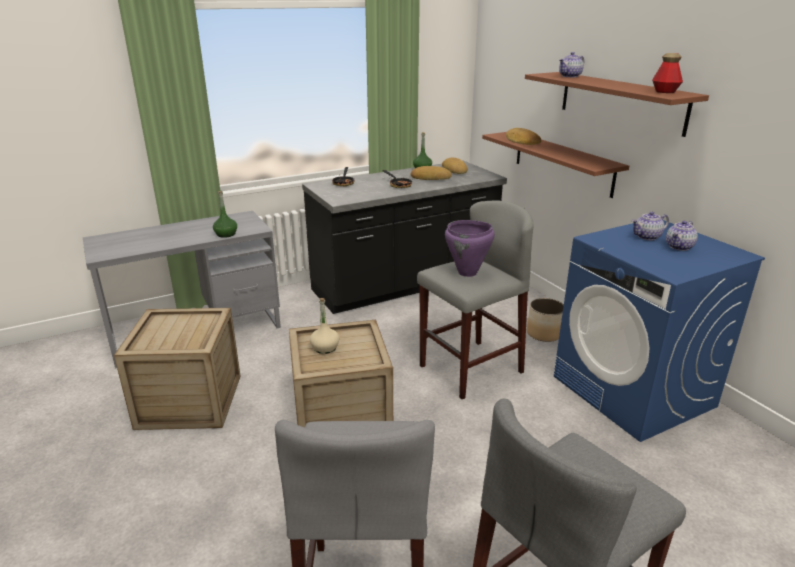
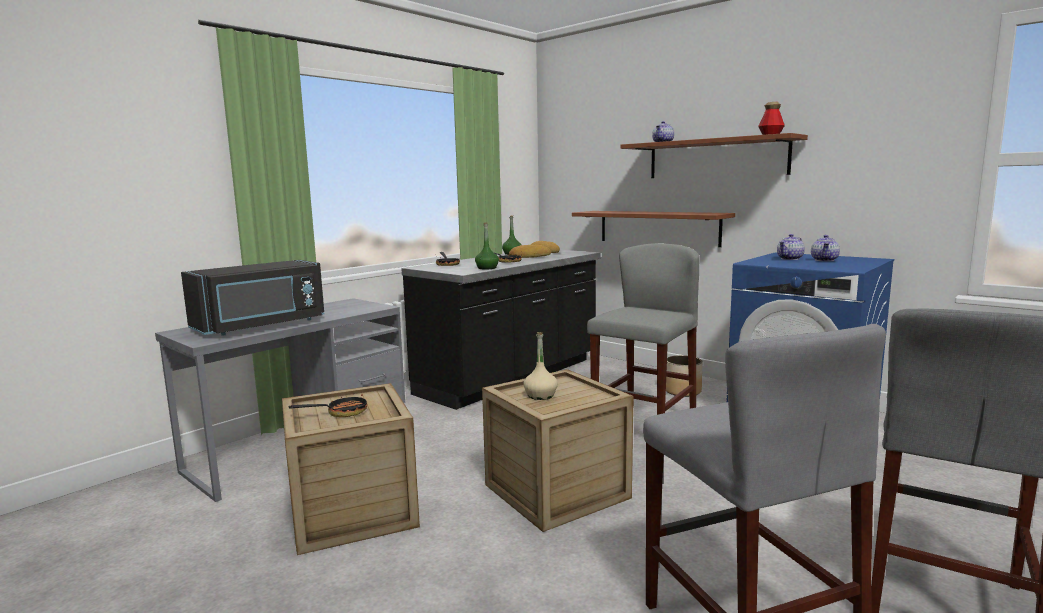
camera: 20 degrees left, 15 degrees down
(152, 242) = (261, 326): none -> black microwave
(172, 334) = (341, 413): none -> frying pan
(226, 234) = (348, 313): green bottle -> green bottle (487, 268)
(467, 273) = (641, 312): purple cooking pot -> none
(522, 141) = (616, 212): bread -> none

